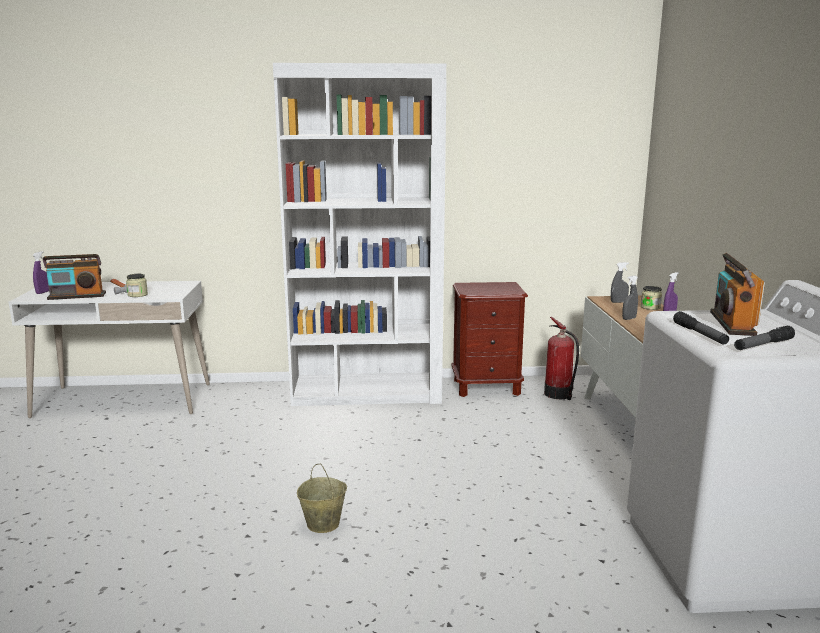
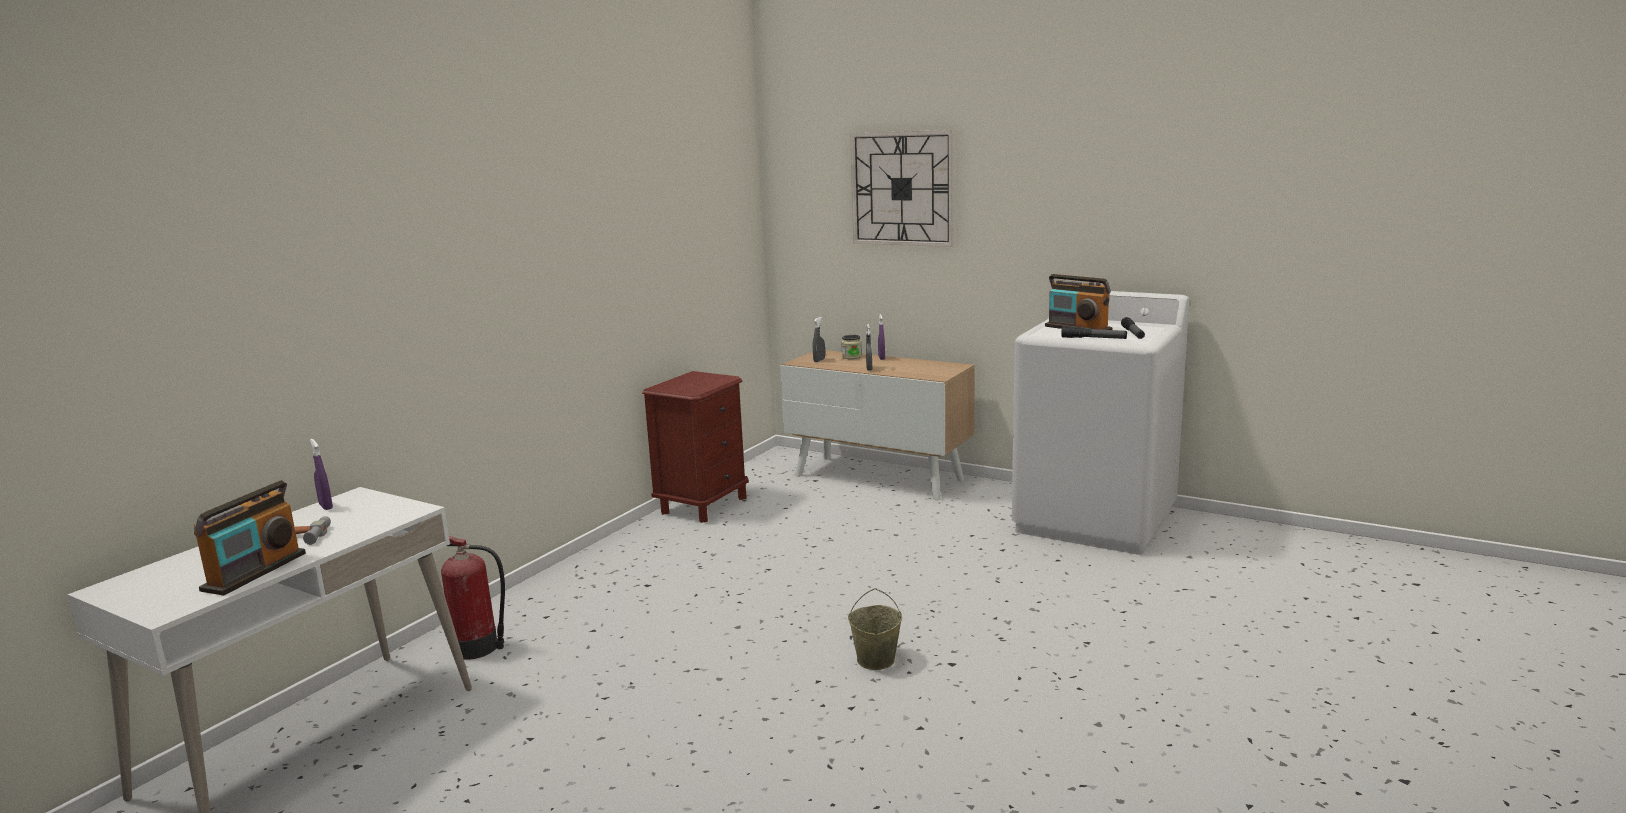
camera: 55 degrees left, 0 degrees up
(43, 292) = (154, 597): purple spray bottle -> purple spray bottle (326, 506)
(137, 295) = (353, 530): jar -> none
(367, 392) = (609, 564): white bookcase -> none
(559, 394) = (773, 482): fire extinguisher -> fire extinguisher (478, 648)
(716, 147) = (902, 188): none -> wall clock

